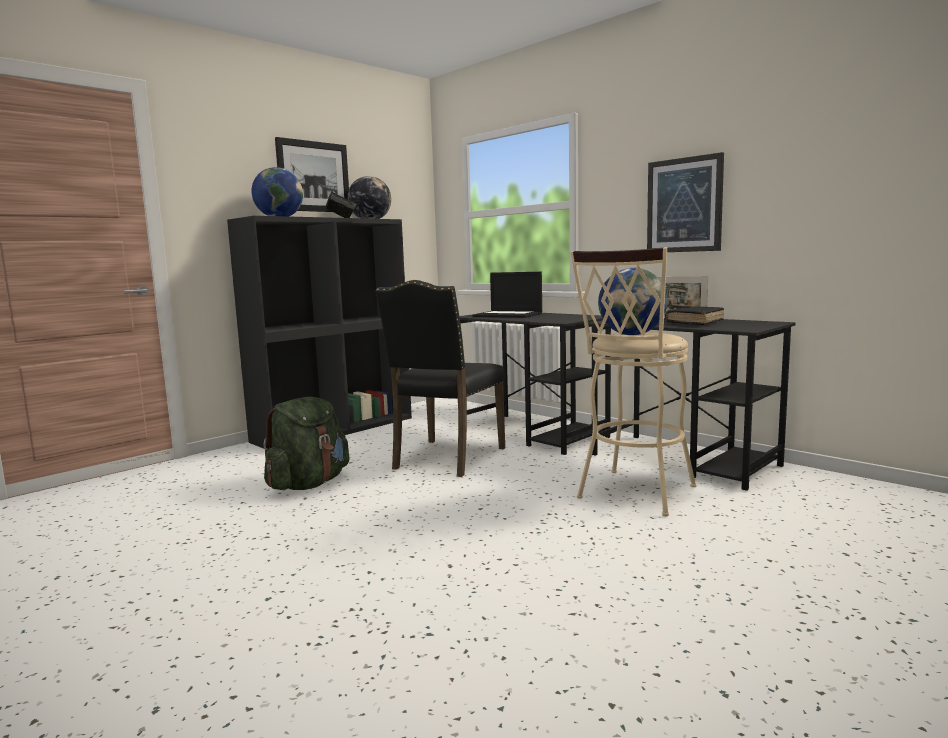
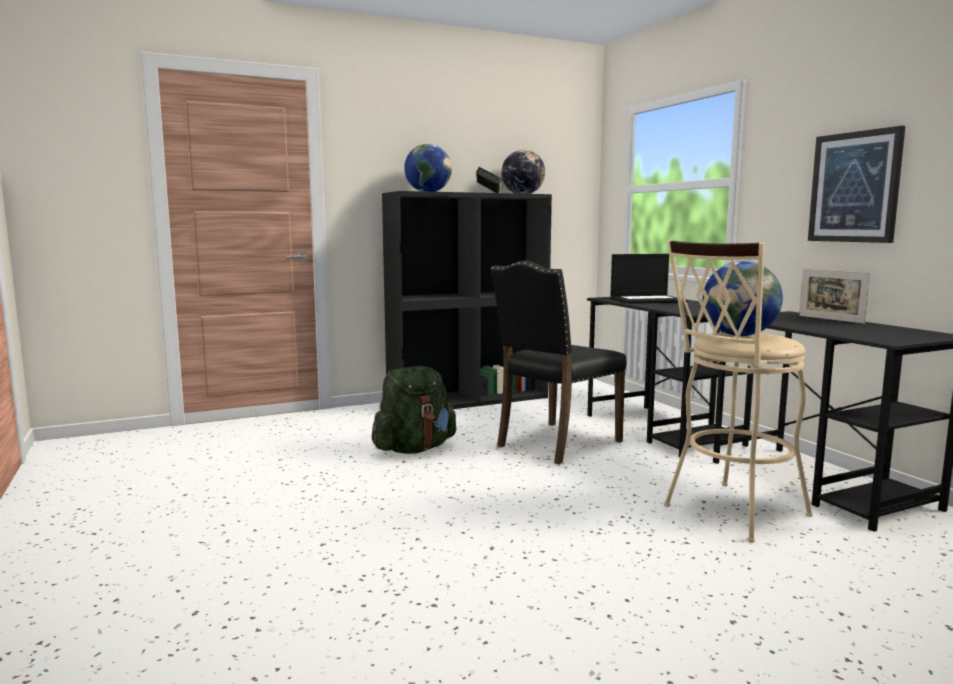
camera: 20 degrees right, 0 degrees up
(313, 176) = (469, 151): picture -> none
(508, 315) = (648, 300): laptop -> laptop turned 60 degrees counterclockwise
(694, 322) = (841, 326): black book -> none

